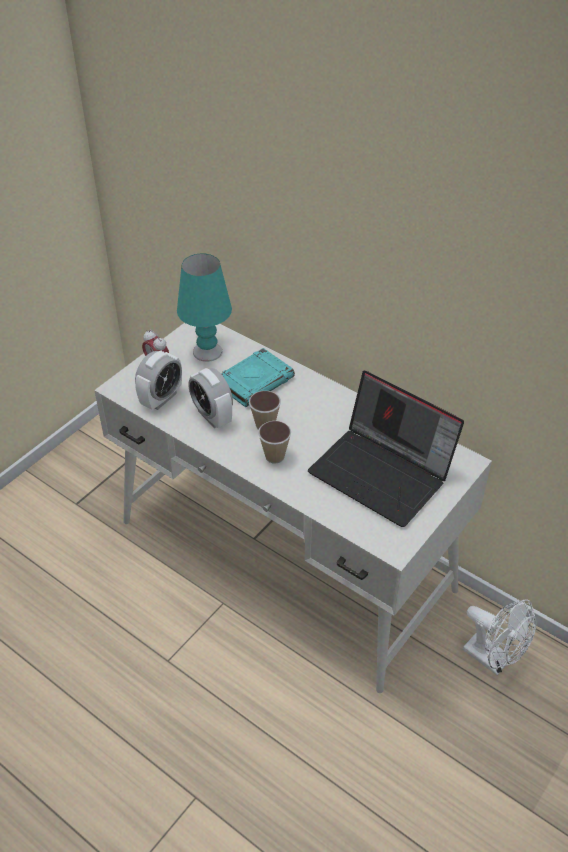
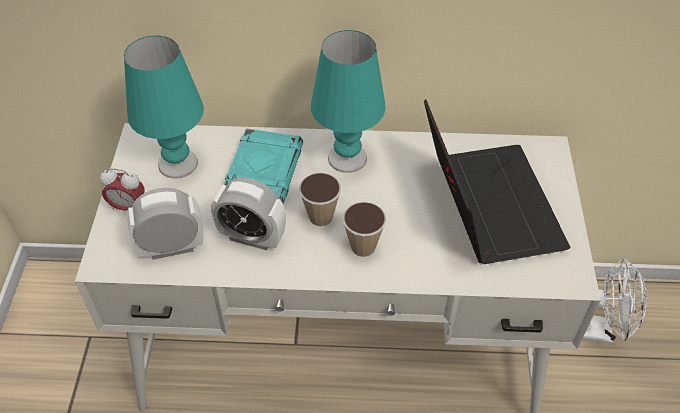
camera: 35 degrees left, 5 degrees up
(161, 398) = (172, 247): alarm clock -> alarm clock turned 105 degrees counterclockwise
(317, 398) = (347, 157): none -> turquoise table lamp
(383, 473) = (486, 204): laptop -> laptop turned 105 degrees counterclockwise

